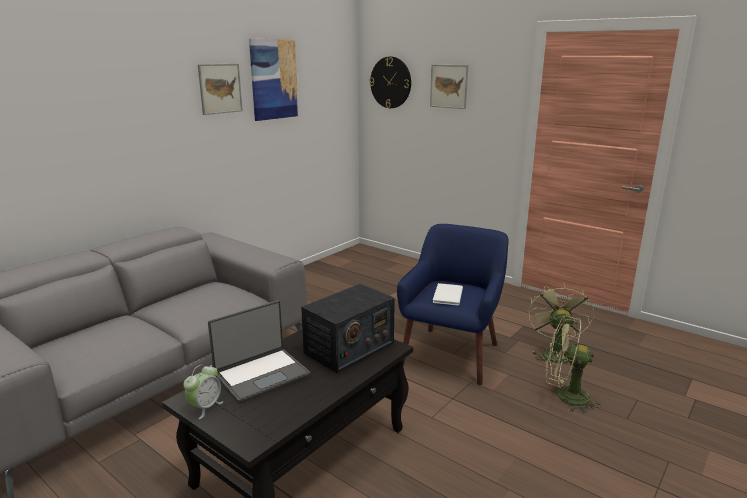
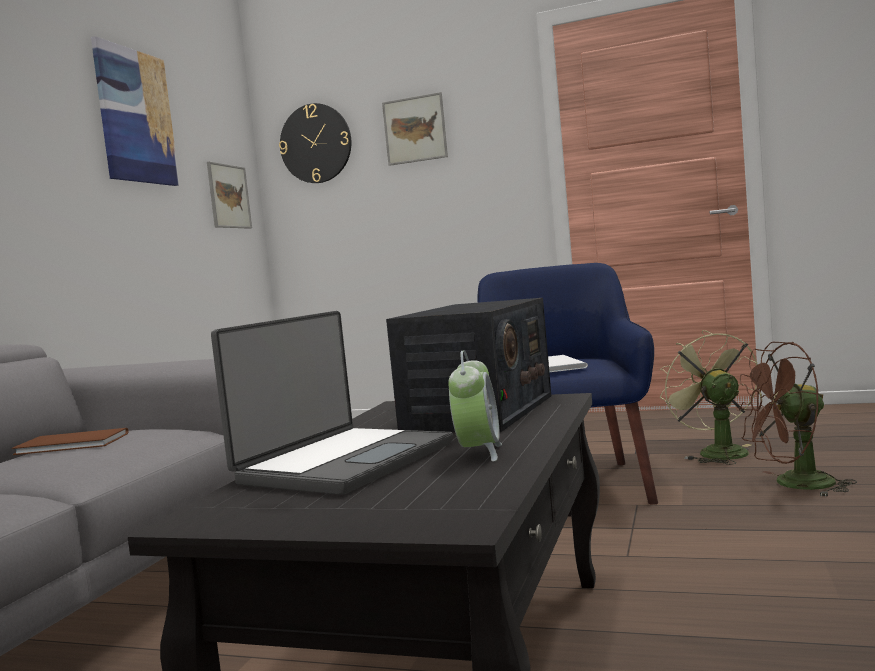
camera: 20 degrees left, 15 degrees down
(199, 296) = (73, 444): none -> brown book
(205, 407) = (262, 516): alarm clock -> alarm clock (478, 453)
(220, 88) = (47, 107): picture -> picture (229, 196)
(565, 396) = (794, 485): green fan -> brown fan

